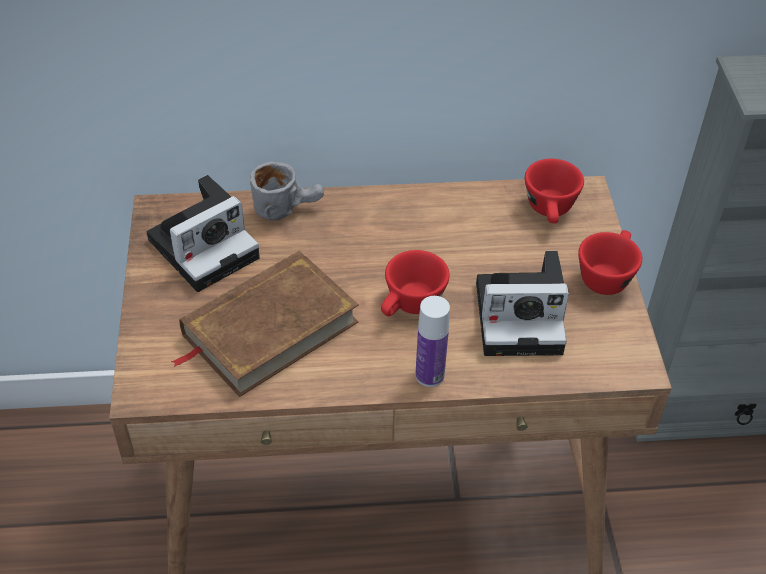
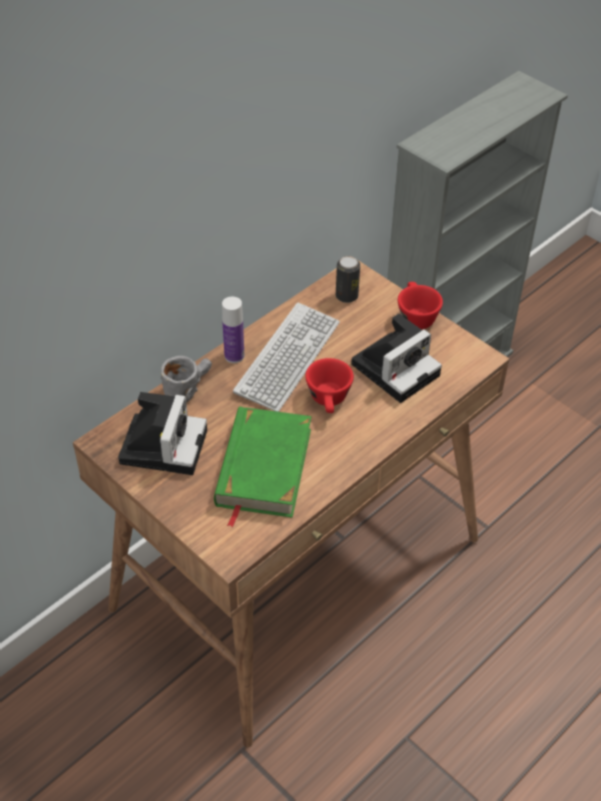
camera: 40 degrees left, 0 degrees up
(269, 328) = (263, 467): brown book -> green book
(417, 237) = (288, 358): none -> keyboard
(429, 375) = (383, 433): bottle -> bottle (234, 356)
(550, 211) = (346, 296): red cup -> can

